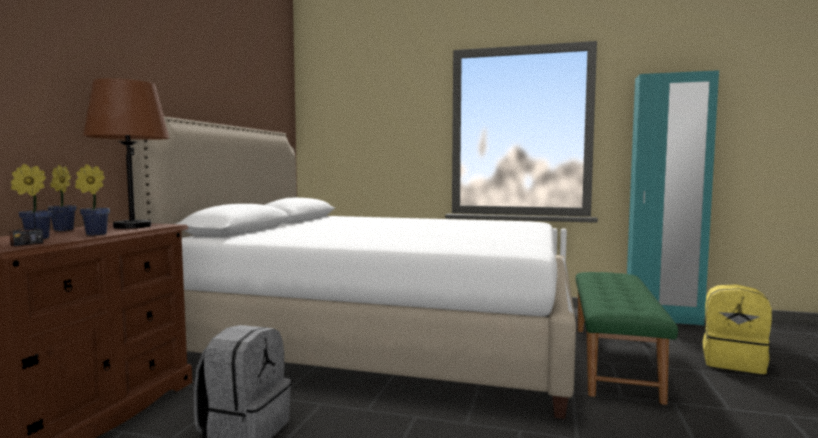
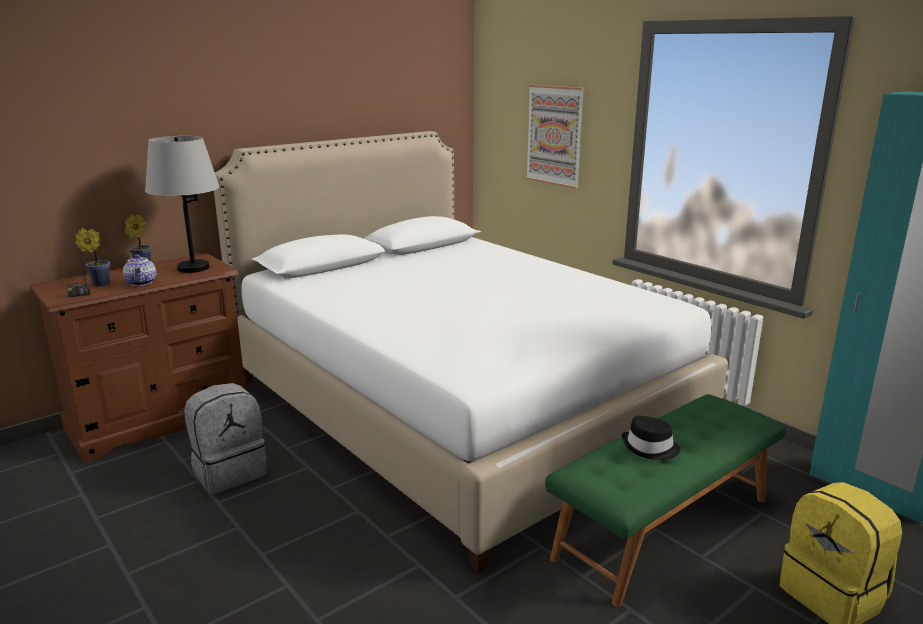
camera: 35 degrees right, 15 degrees up
(93, 234) = (142, 282): potted plant -> teapot
(132, 226) = (193, 268): brown table lamp -> grey table lamp
(381, 134) = (554, 135): none -> picture
(614, 292) = (650, 448): none -> black hat

